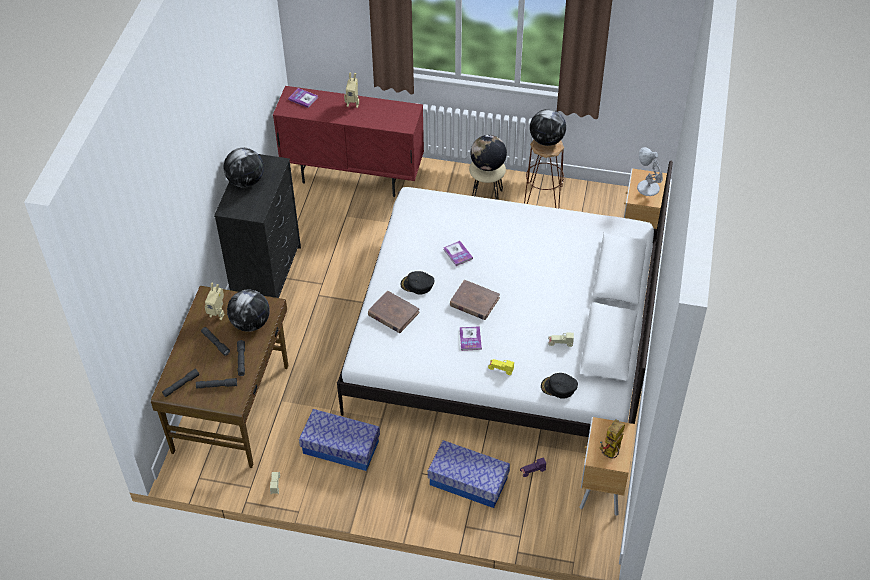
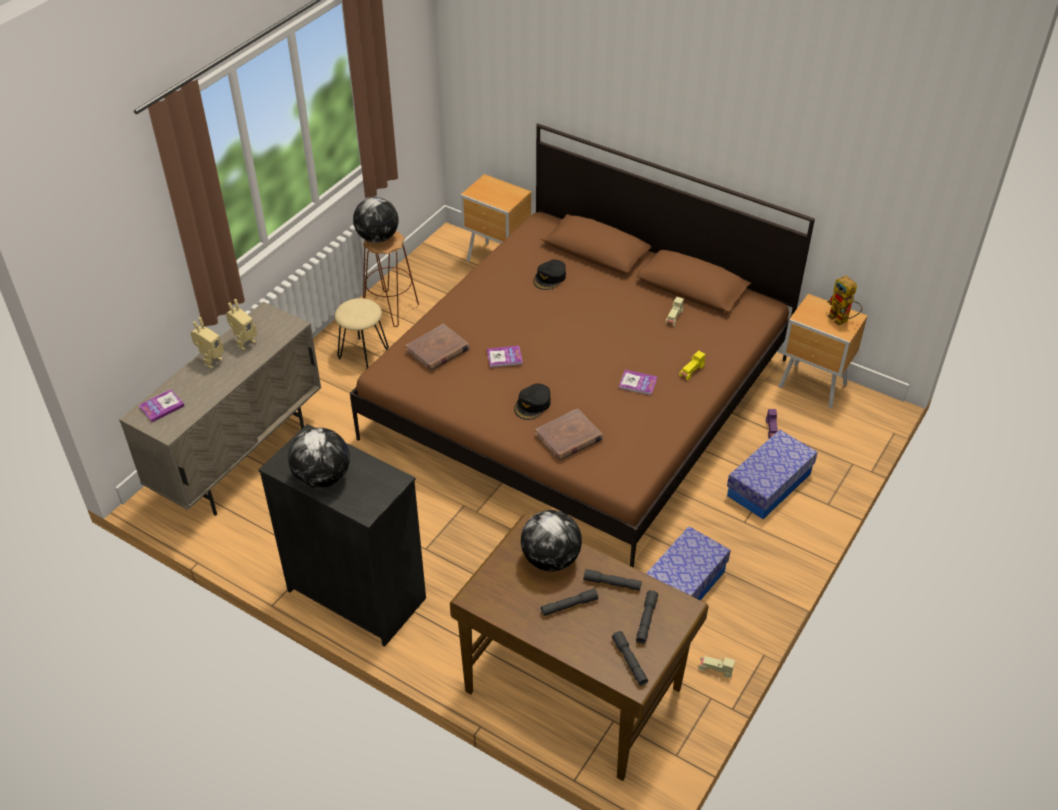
camera: 70 degrees left, 5 degrees down
(218, 313) = (515, 592): toy robot -> toy robot (244, 342)
(353, 177) = (241, 461): red cabinet -> beige cabinet
(474, 302) = (584, 365): brown book -> brown book (438, 350)
(487, 165) = (357, 309): globe -> none
(504, 336) = (579, 398): white bed -> brown bed
(559, 387) = (734, 336): black cap -> black cap (550, 278)
(647, 187) = (495, 192): white table lamp -> none

